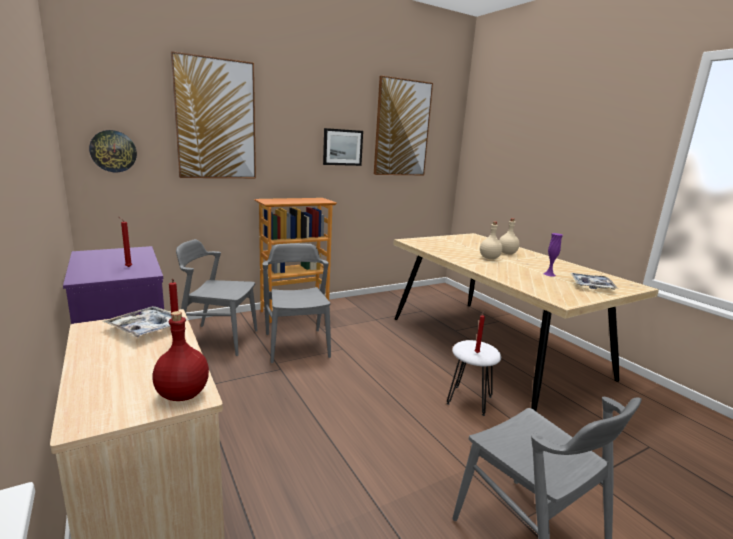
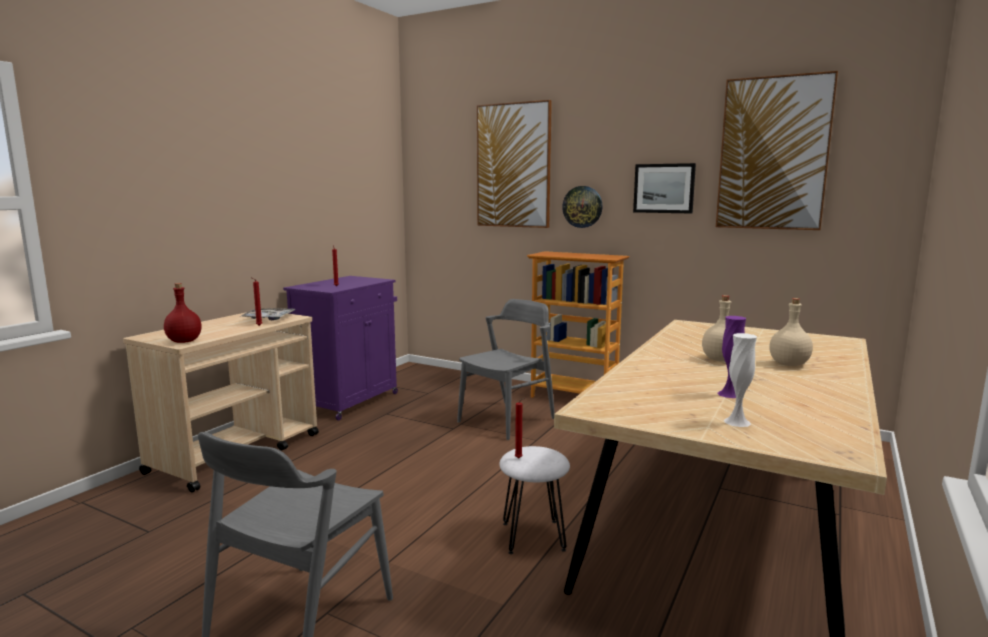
camera: 60 degrees right, 5 degrees down
(113, 151) = (434, 201): wall clock -> wall clock (582, 206)
(218, 339) = (465, 393): grey chair -> none
(591, 285) = (737, 422): tray -> white vase

